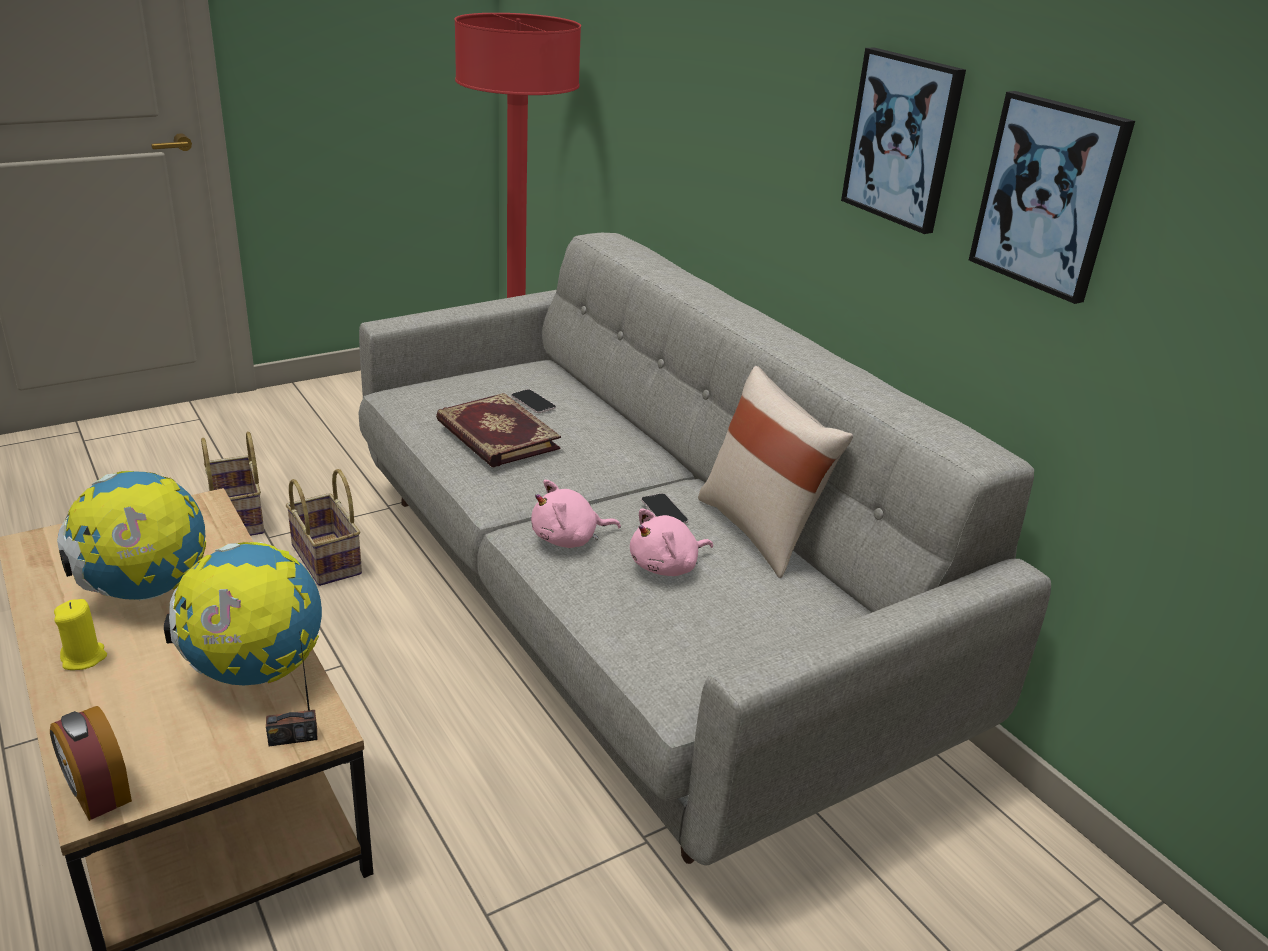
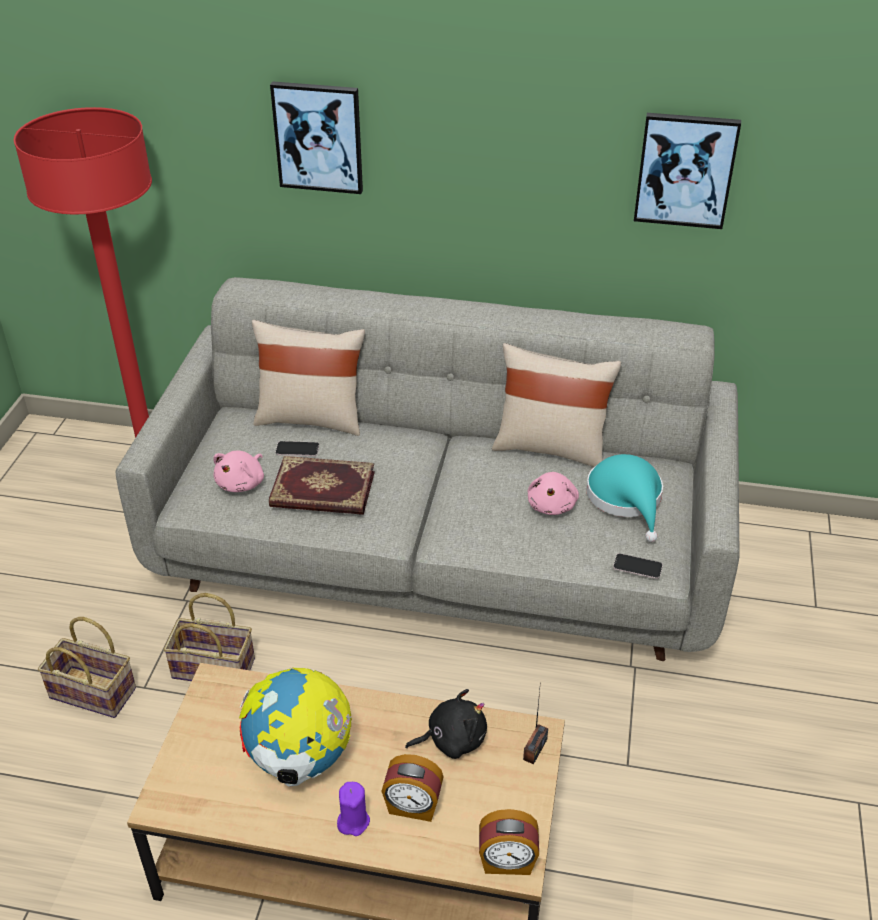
camera: 45 degrees left, 10 degrees up
(84, 658) = (353, 821): yellow candle -> purple candle
(133, 687) = (413, 806): none -> alarm clock
(255, 671) = (452, 739): globe -> black plush toy
(569, 539) = (477, 527): pink plush toy -> pink plush toy (242, 483)
(589, 394) = (311, 418): none -> beige pillow
(664, 511) = (494, 471): phone -> phone (637, 567)
(753, 612) = (626, 499): none -> turquoise hat
(903, 139) = (552, 154): picture -> picture (318, 137)

